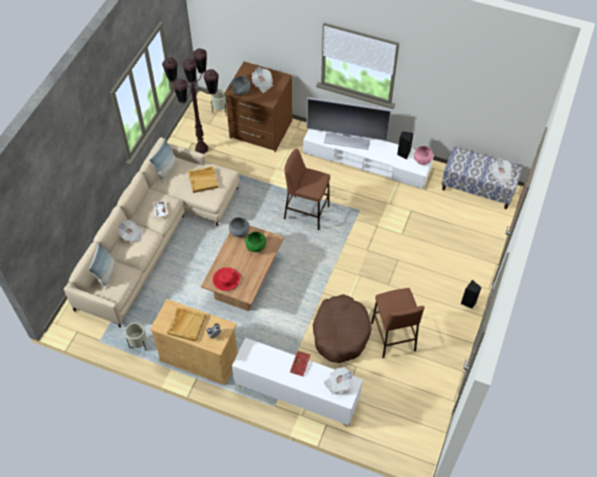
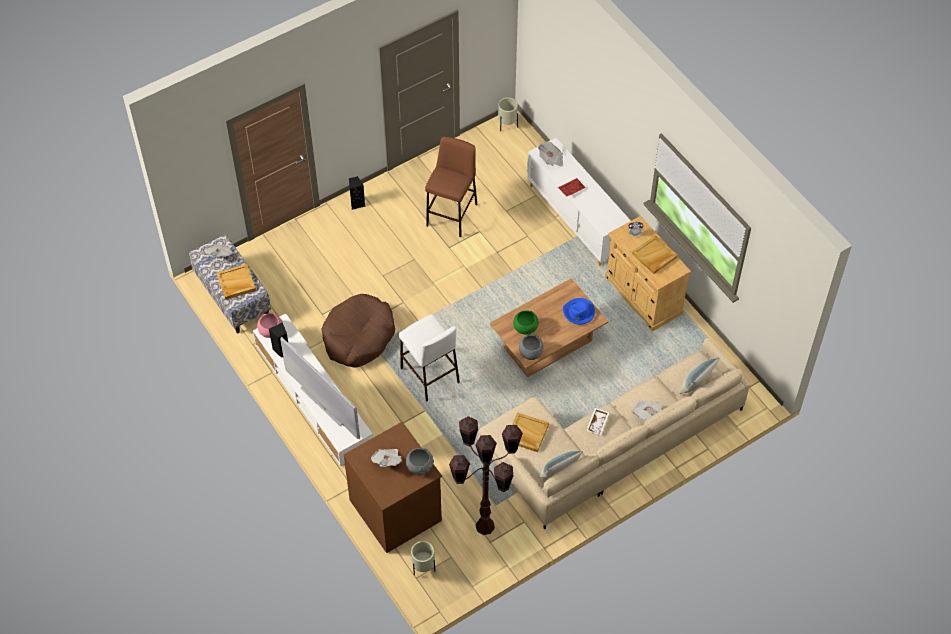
camera: 145 degrees left, 0 degrees up
(139, 345) = (693, 339): beige planter -> beige planter (507, 125)
(226, 280) = (579, 312): red hat -> blue hat
(306, 212) = (430, 376): brown stool -> white stool
(340, 333) = (496, 244): brown dog bed -> brown dog bed (358, 337)
(470, 164) = (236, 283): none -> beige tray

